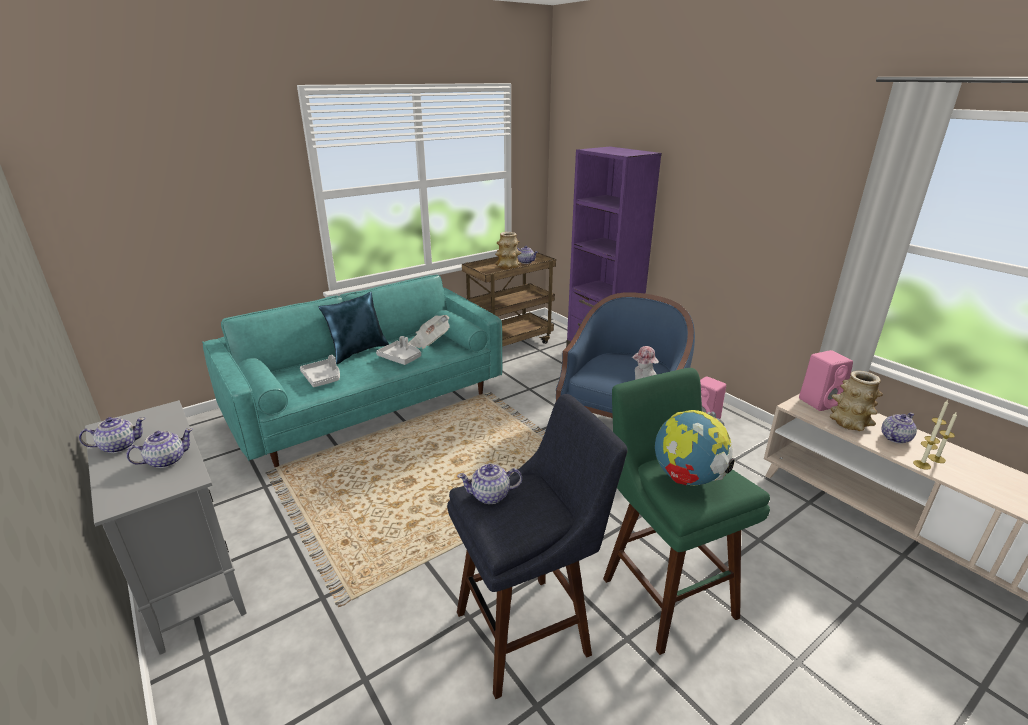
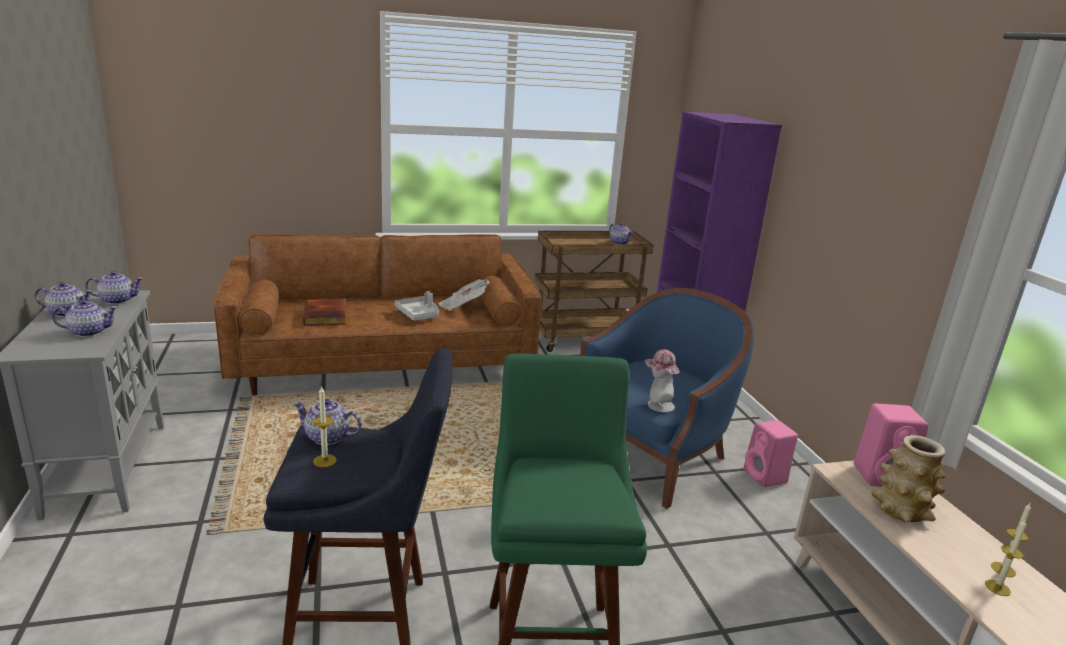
camera: 20 degrees right, 5 degrees down
(323, 378) = (326, 315): grey tray -> book
(358, 351) = (383, 300): blue pillow -> none
(368, 405) = (384, 362): turquoise sofa -> brown sofa
(508, 267) = (592, 244): vase -> none
(687, 479) = (554, 484): globe -> none
(894, 438) = (955, 545): teapot -> teapot (117, 300)
(921, 464) = (964, 587): candle -> candle (325, 460)

